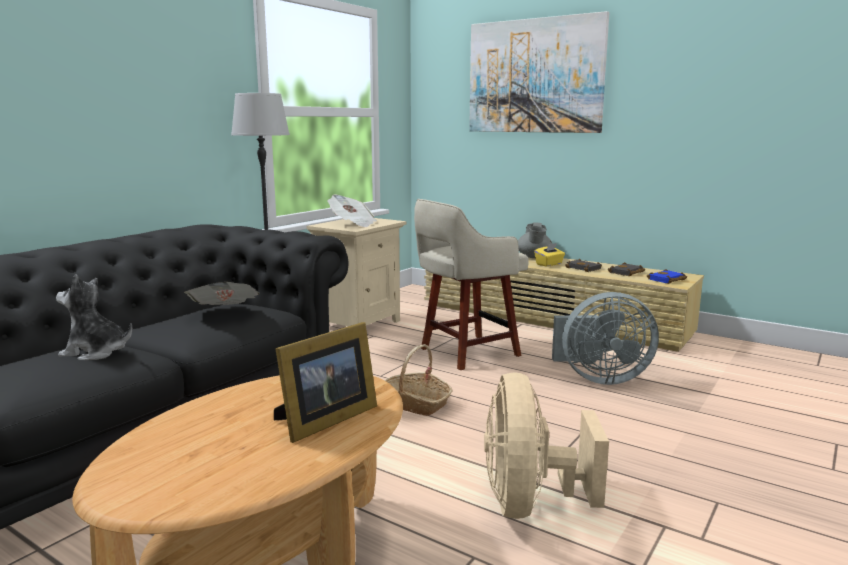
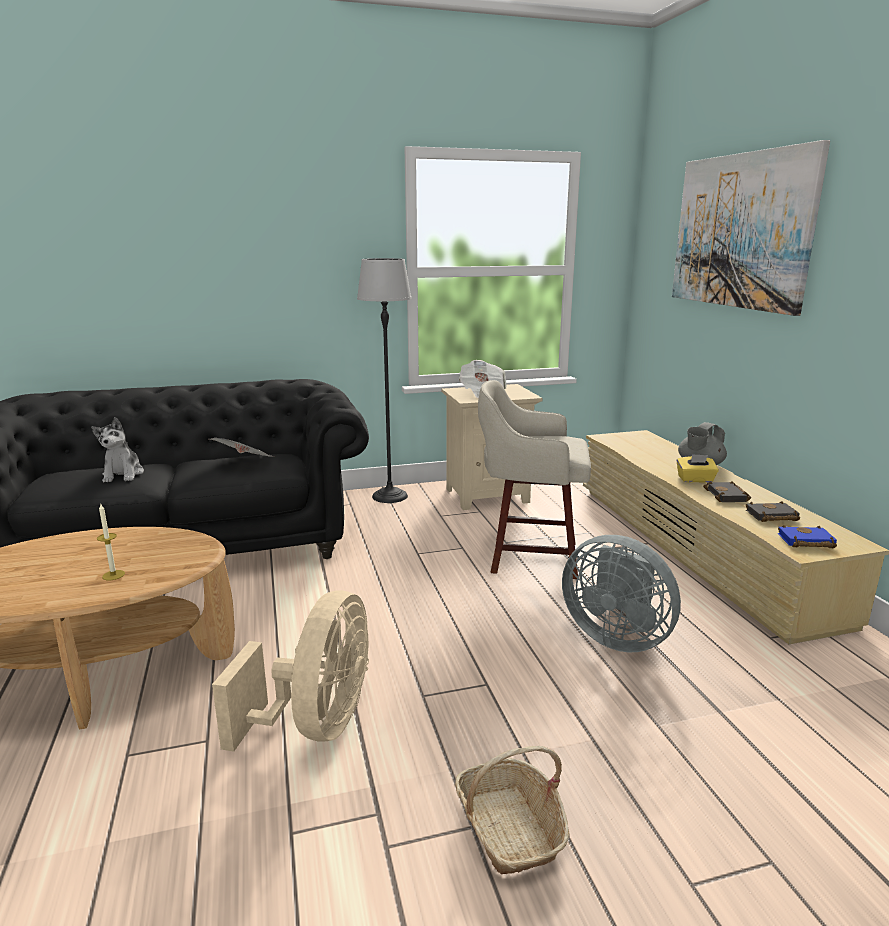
camera: 40 degrees right, 5 degrees up
(96, 352) = (123, 474): plush toy -> plush toy turned 150 degrees counterclockwise
(324, 420) = (113, 575): picture frame -> candle
(414, 403) = (397, 590): basket -> basket (510, 828)
(529, 503) = (317, 723): beige fan -> beige fan turned 150 degrees clockwise

